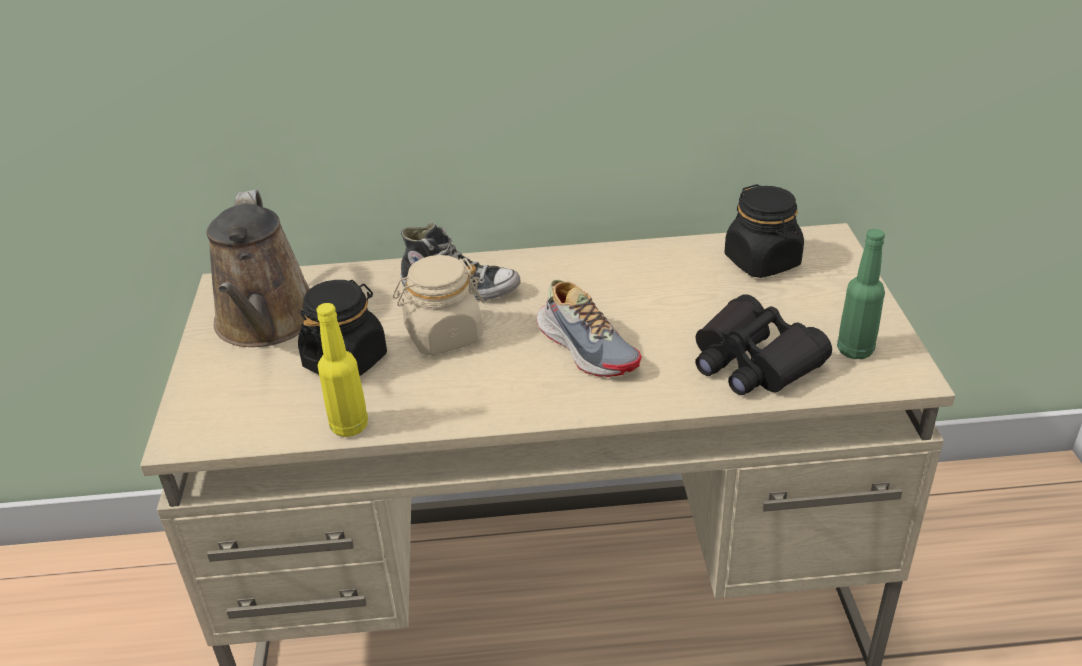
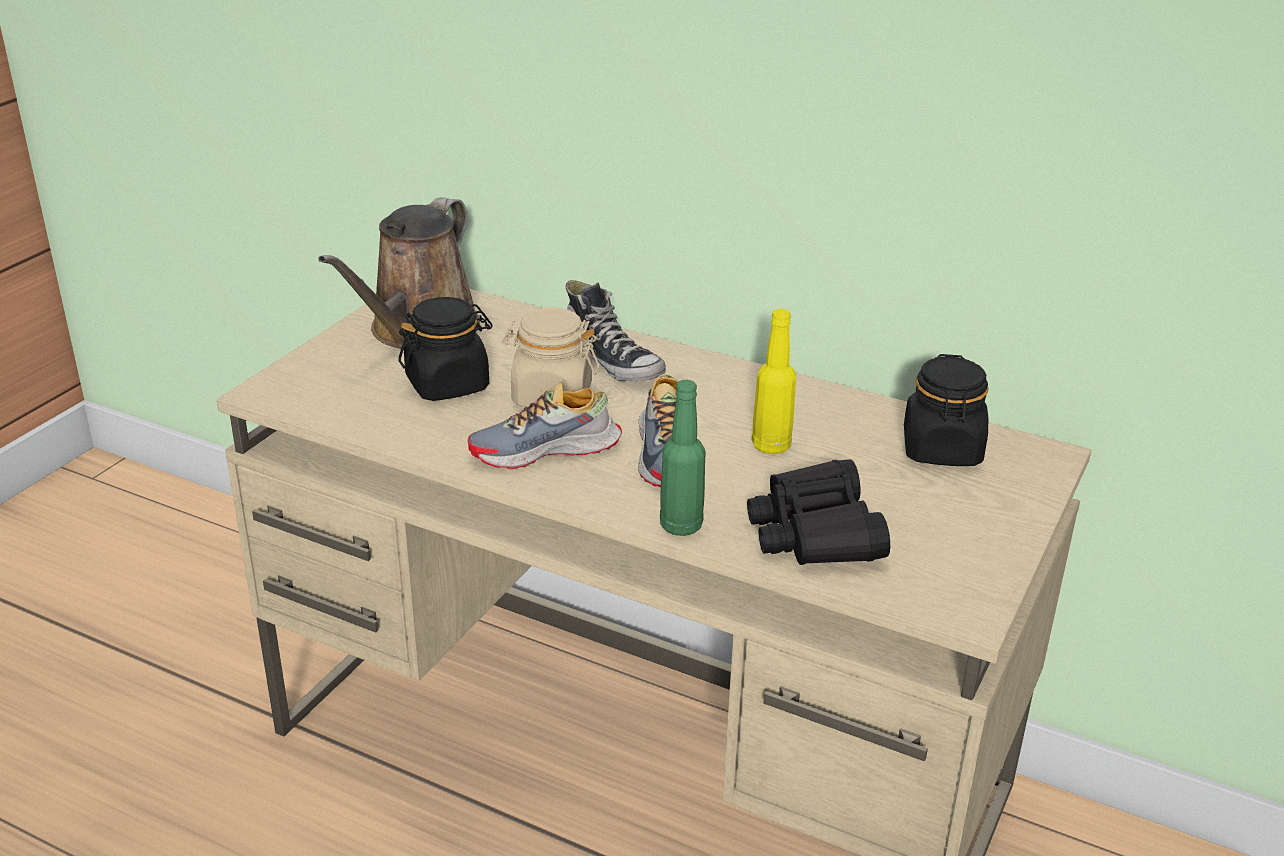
camera: 30 degrees right, 5 degrees down
(349, 426) = (395, 435): yellow bottle -> yellow bottle (771, 446)
(490, 384) = (546, 450): none -> shoe
(855, 350) = (938, 566): green bottle -> green bottle (681, 526)

